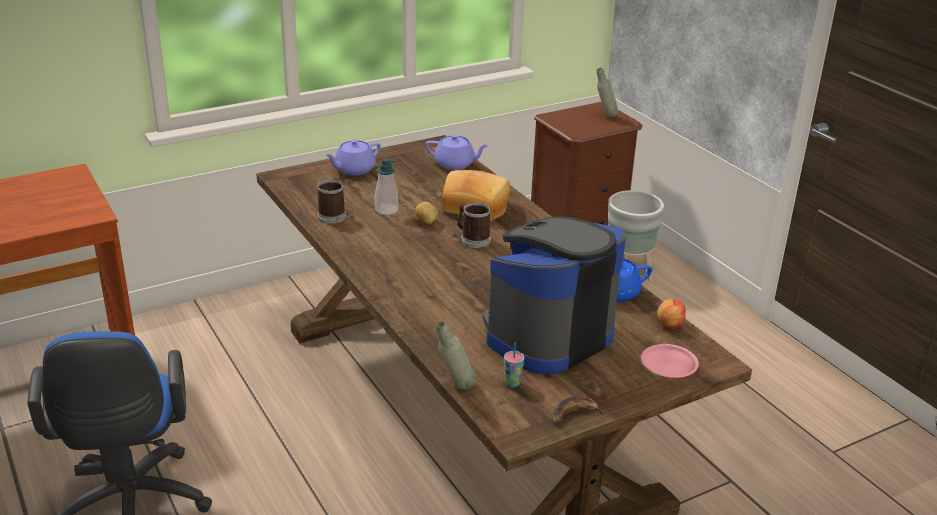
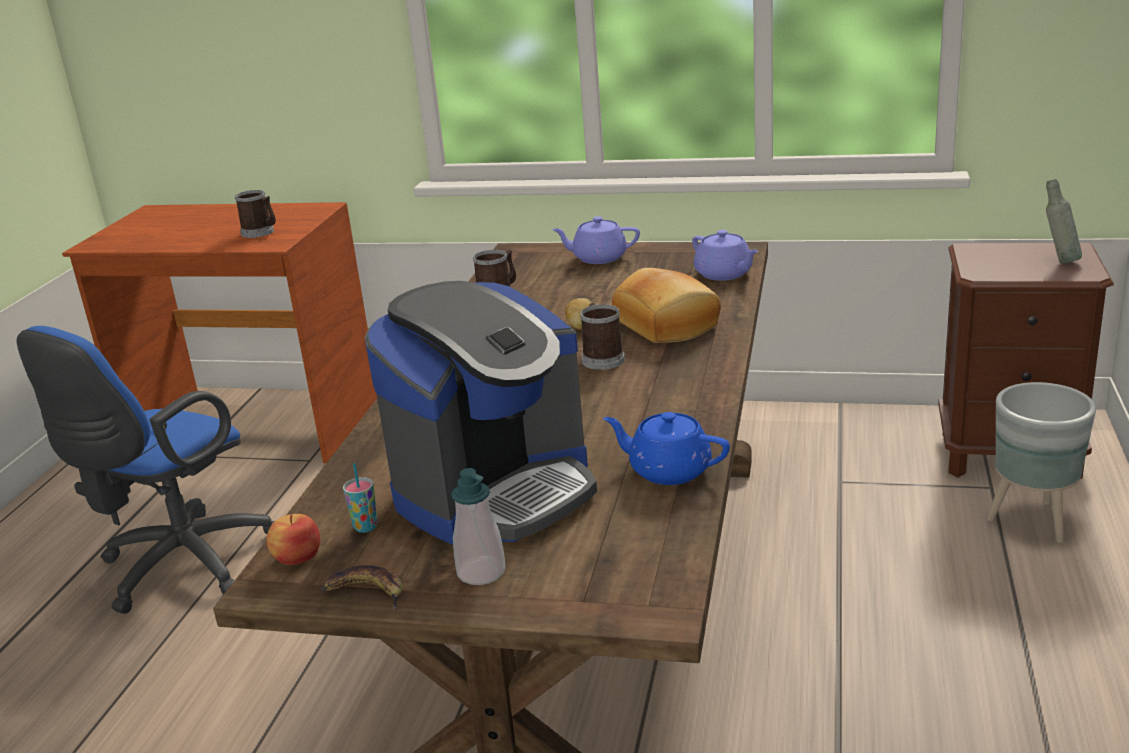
camera: 45 degrees right, 5 degrees down
(57, 207) = (260, 232): none -> mug
(386, 210) = (561, 305): soap dispenser -> soap dispenser (481, 572)
(455, 388) = (301, 508): grey bottle -> none
(547, 336) = (496, 491): coffee machine -> coffee machine turned 135 degrees clockwise
(669, 324) = (677, 535): apple -> apple (297, 557)
(669, 365) = (585, 585): pink plate -> none

